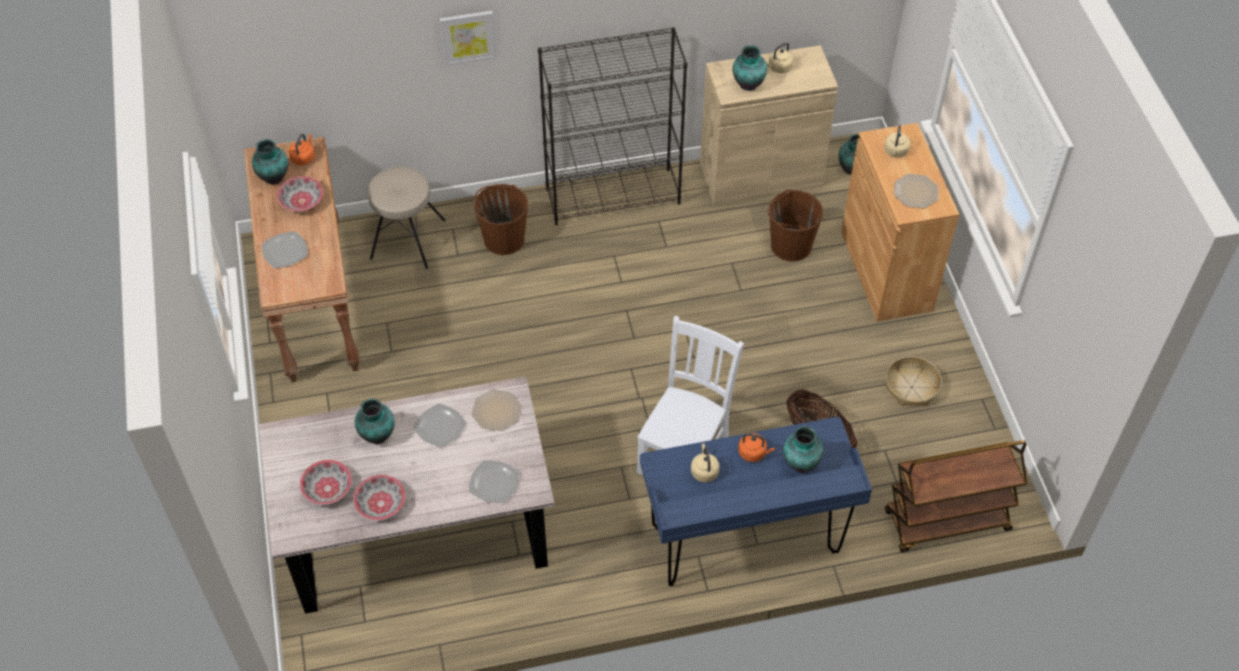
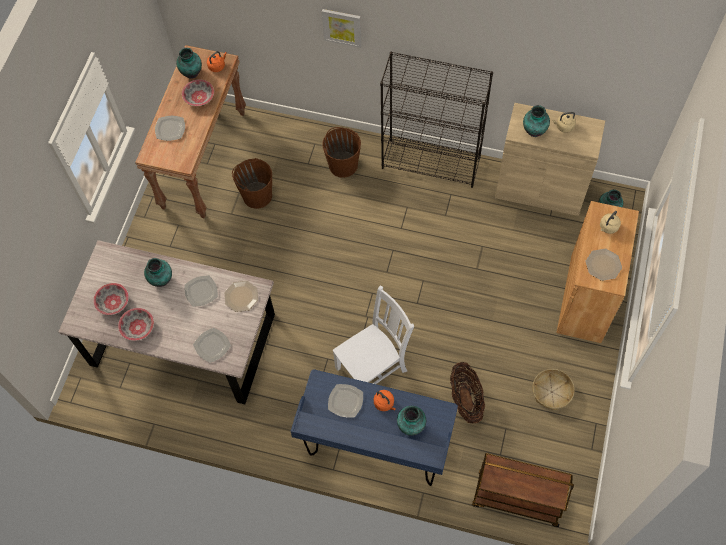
camera: 30 degrees right, 10 degrees up
(407, 239) = (282, 139): beige stool -> none
(704, 471) = (345, 401): beige kettle -> plate
(790, 245) = (530, 250): brown bucket -> brown bucket (257, 195)

